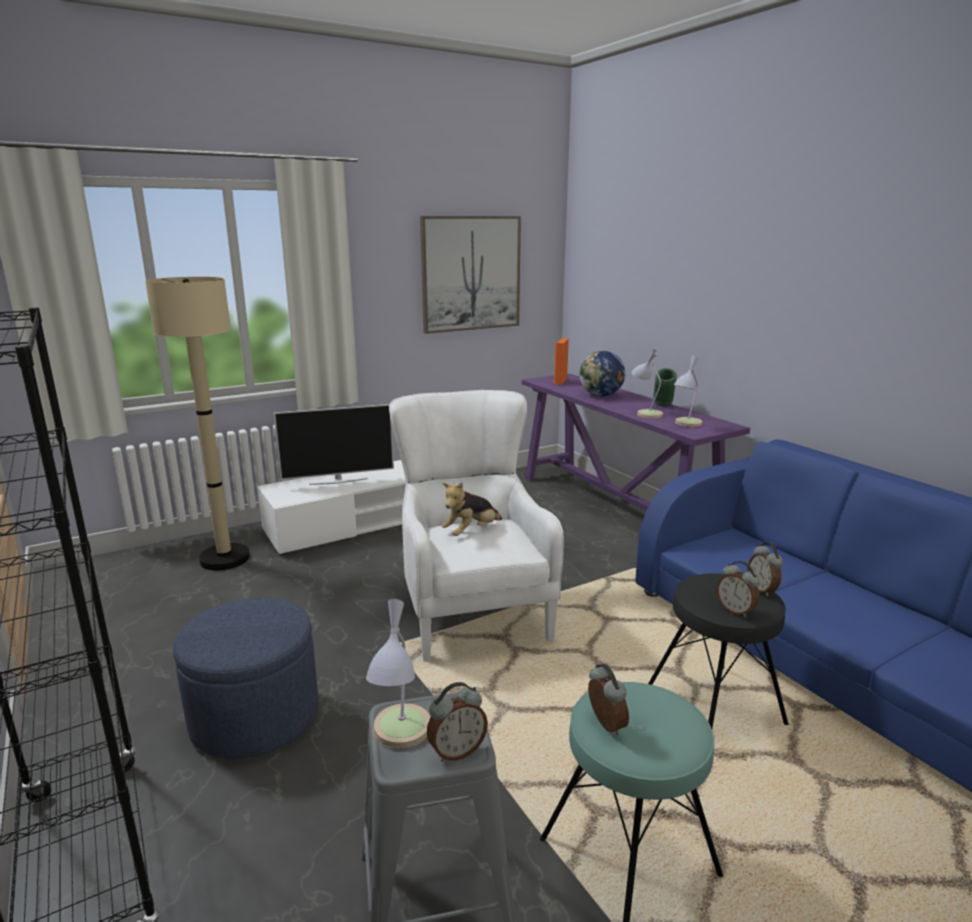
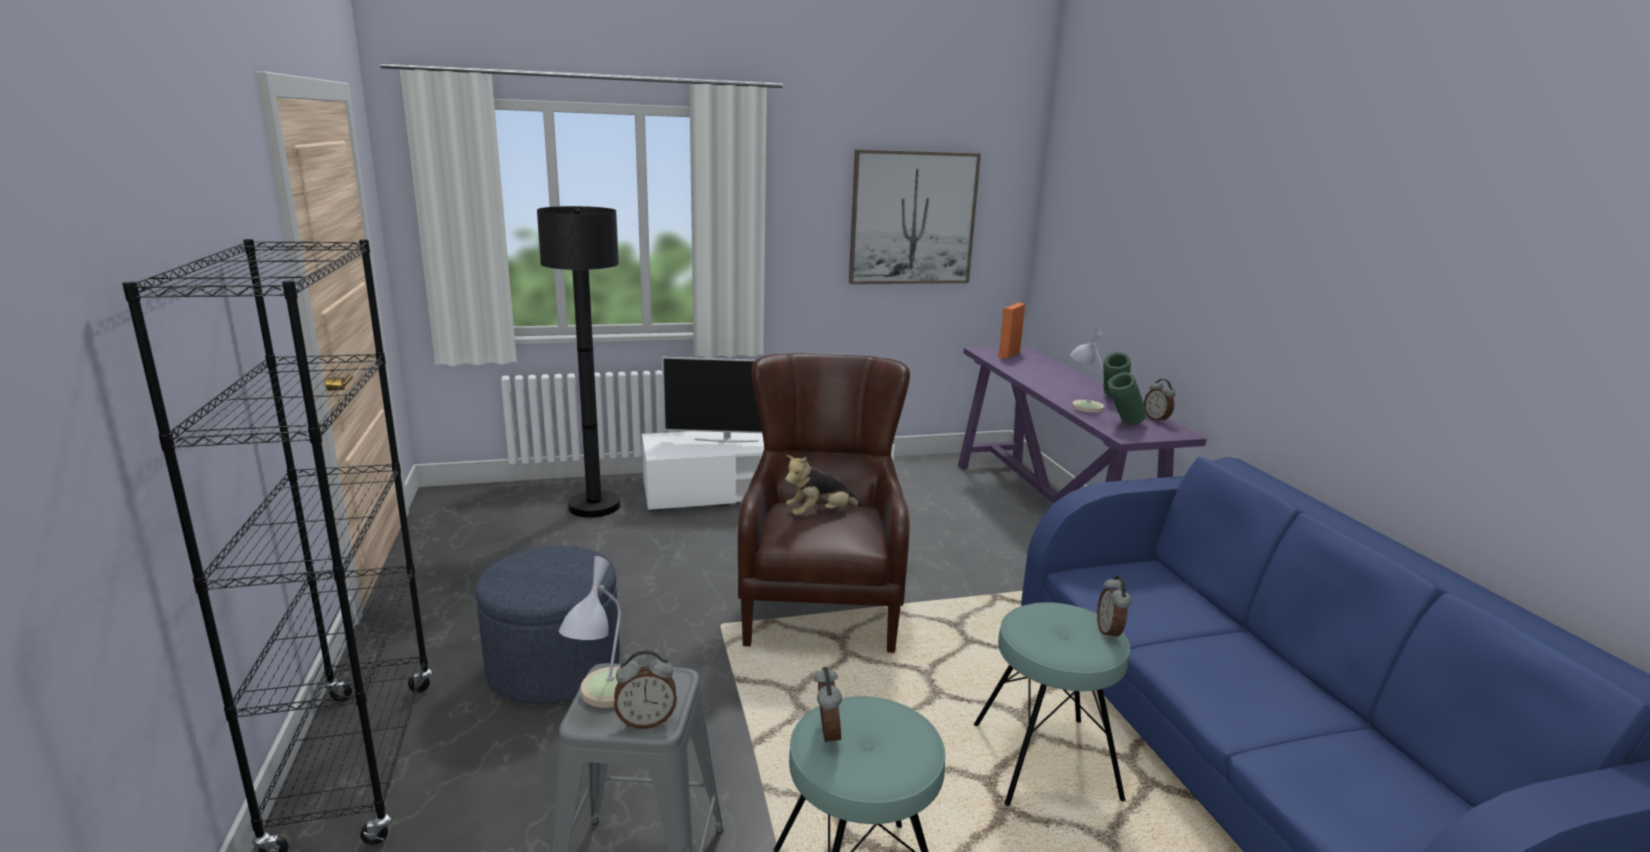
camera: 15 degrees right, 0 degrees up
(225, 559) = (594, 506): beige floor lamp -> black floor lamp
(471, 609) = (821, 602): white armchair -> brown armchair
(601, 395) = (1045, 377): globe -> none
(685, 424) = (1123, 424): table lamp -> green vase
(714, 706) = (1044, 761): black stool -> turquoise stool
(735, 611) = (1059, 649): alarm clock -> alarm clock (1157, 419)

